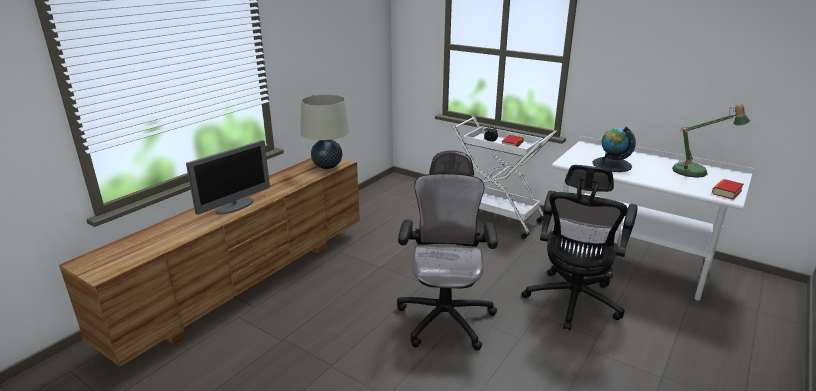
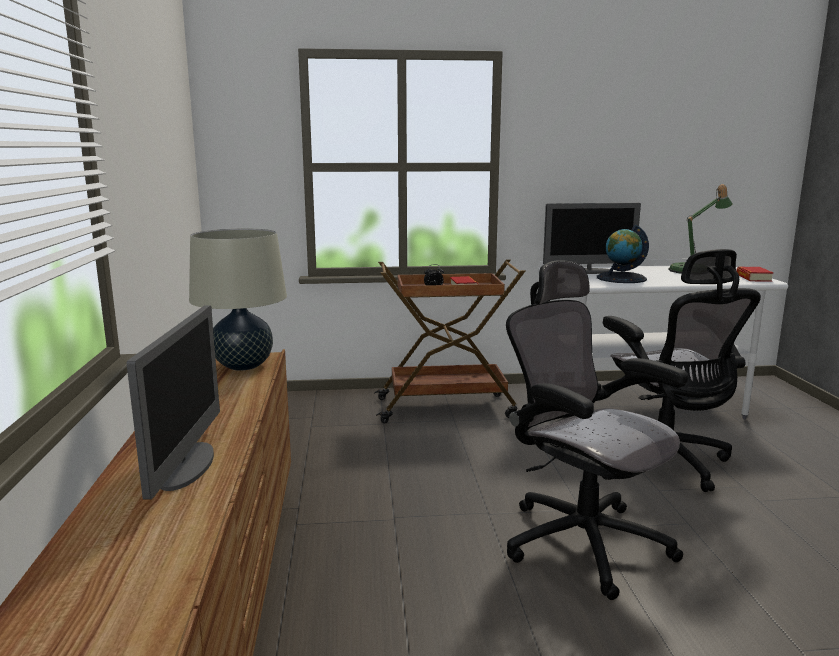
camera: 40 degrees left, 10 degrees down
(495, 219) = (445, 408): white cart -> brown cart
(604, 153) = (588, 272): none -> monitor

